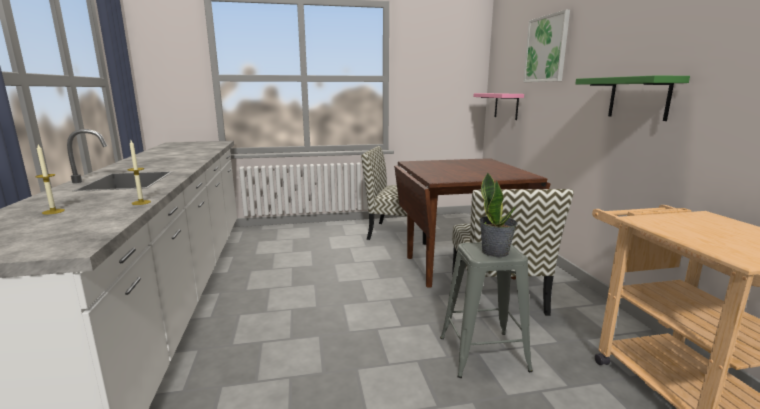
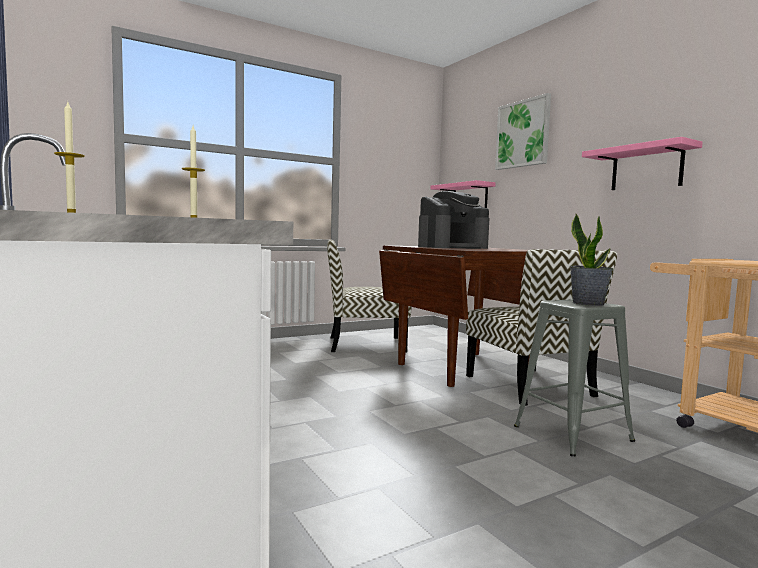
camera: 20 degrees left, 10 degrees down
(450, 167) = (452, 247): none -> coffee machine
(639, 98) = (646, 168): green shelf -> pink shelf

